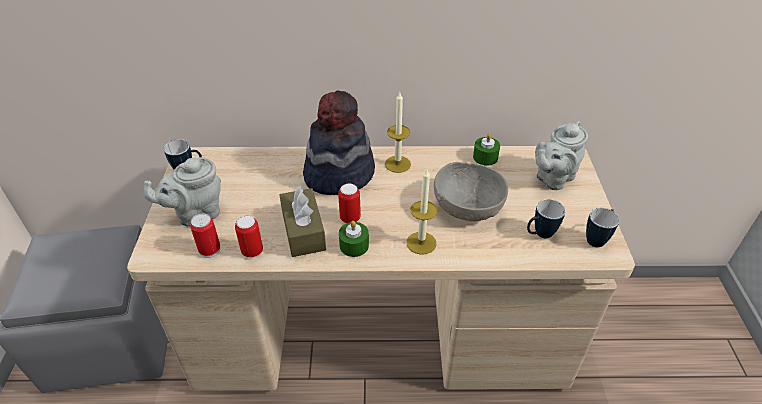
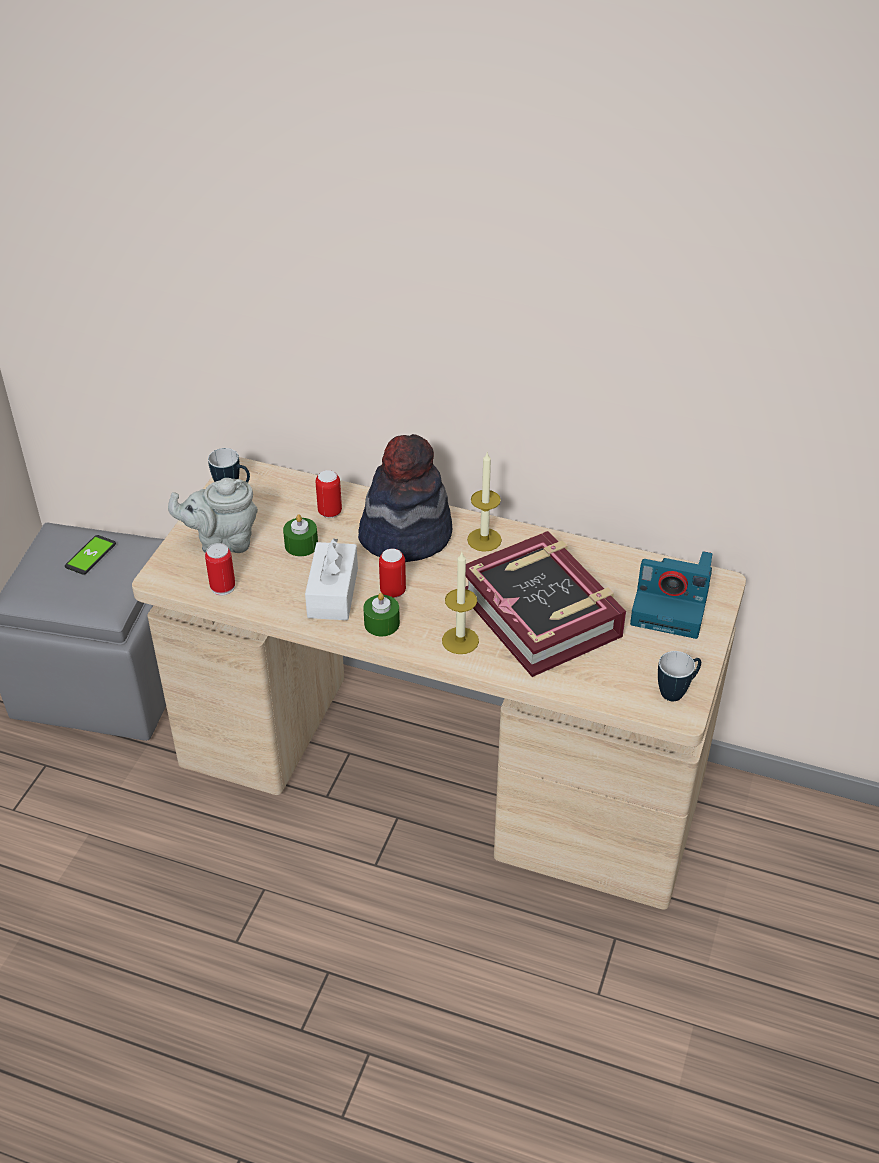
camera: 20 degrees right, 0 degrees up
(79, 251) = (90, 555): none -> phone
(252, 251) = (267, 600): can -> can (330, 512)
(303, 231) = (333, 593): brown tissue box -> white tissue box
(468, 207) = (541, 614): grey bowl -> book
(485, 157) = (601, 558): green candle -> green candle (301, 545)
(539, 235) = (608, 668): mug -> none
(552, 178) = (672, 606): grey teapot -> camera

